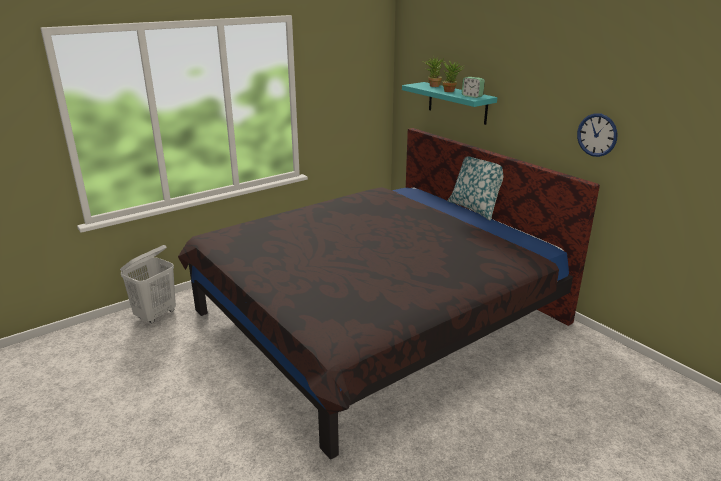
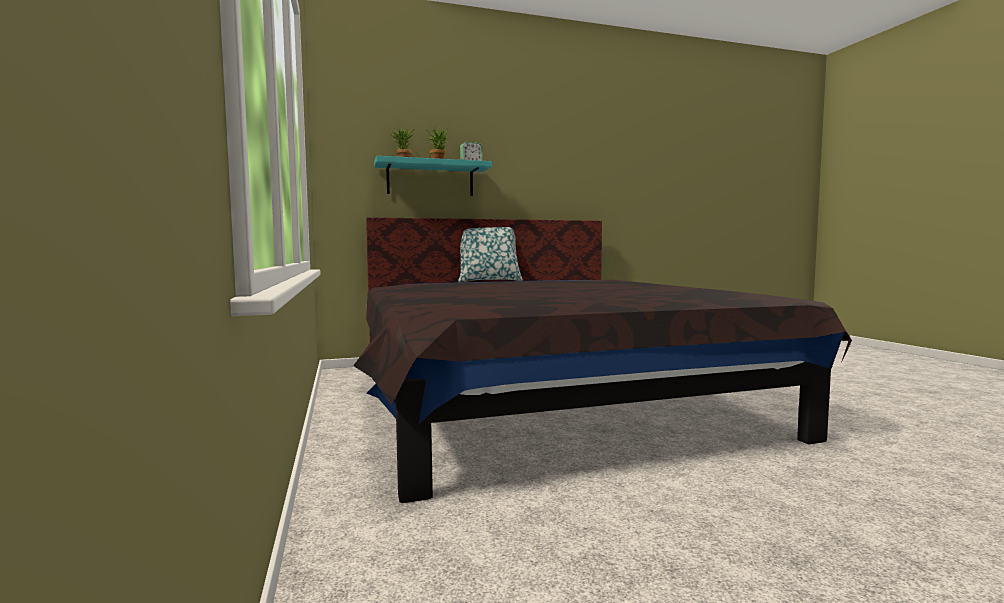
camera: 70 degrees left, 20 degrees down
(156, 315) = (369, 553): white laundry basket -> none
(597, 135) = (584, 184): wall clock -> none

